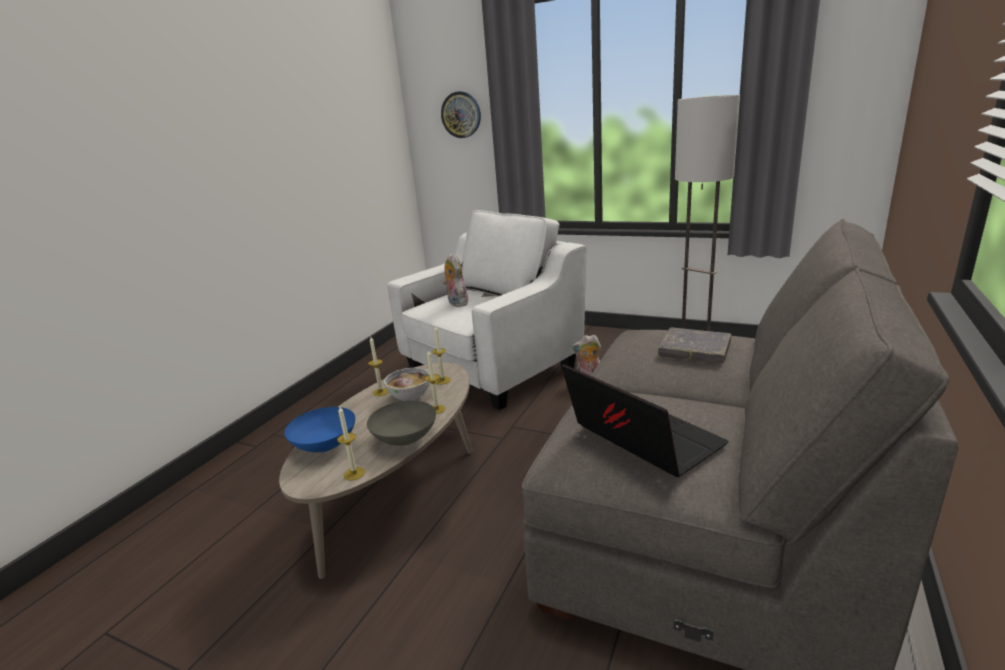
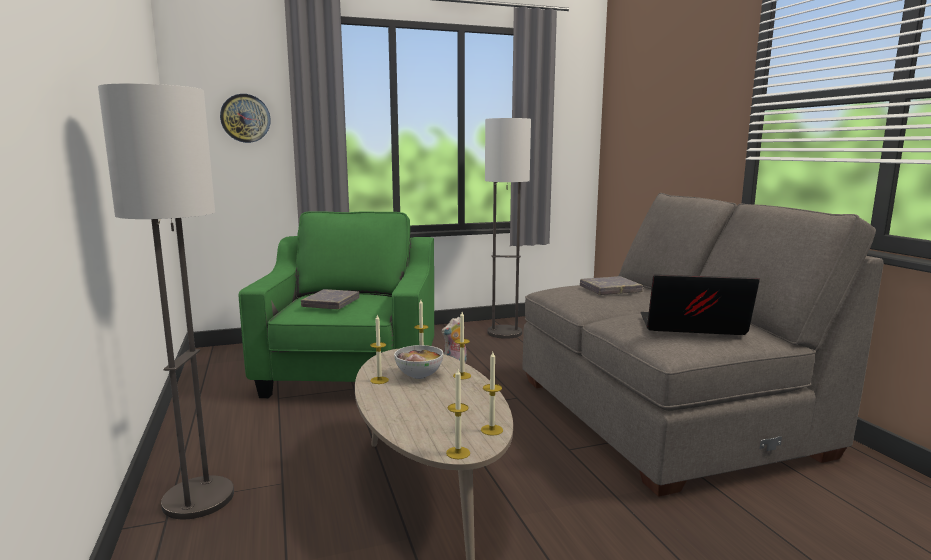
camera: 45 degrees left, 10 degrees down
(284, 438) = (198, 499): none -> floor lamp
(300, 483) = (458, 453): none -> candle
(326, 446) = (419, 425): blue bowl -> none
(404, 439) = (480, 398): grey bowl -> none
(456, 303) = (331, 303): plush toy -> grey book
(492, 368) = (351, 376): white armchair -> green armchair

